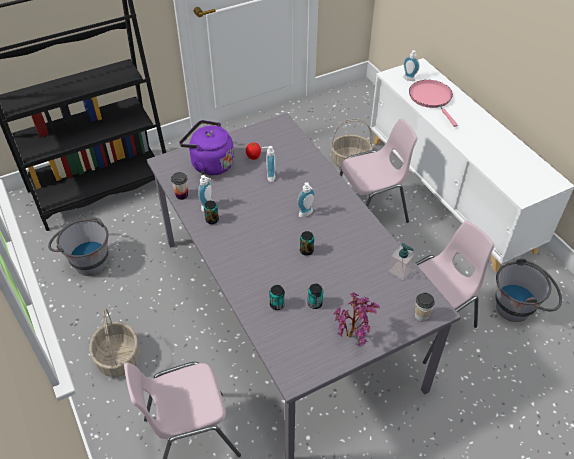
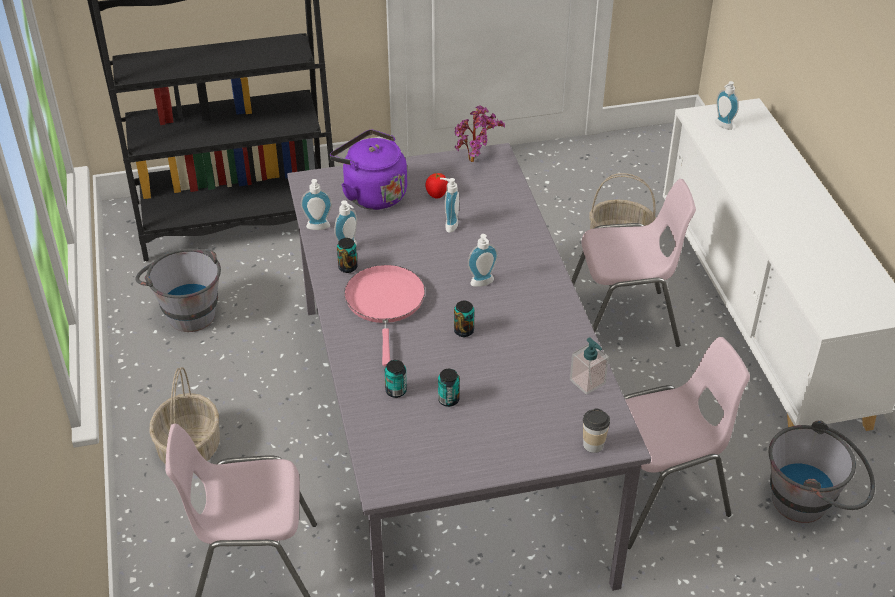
camera: 15 degrees right, 5 degrees down
(181, 195) = (318, 228): cup -> soap dispenser
(353, 336) = (485, 451): potted plant -> potted plant (476, 162)
(431, 99) = (747, 159): pink frying pan -> pink frying pan (385, 303)

